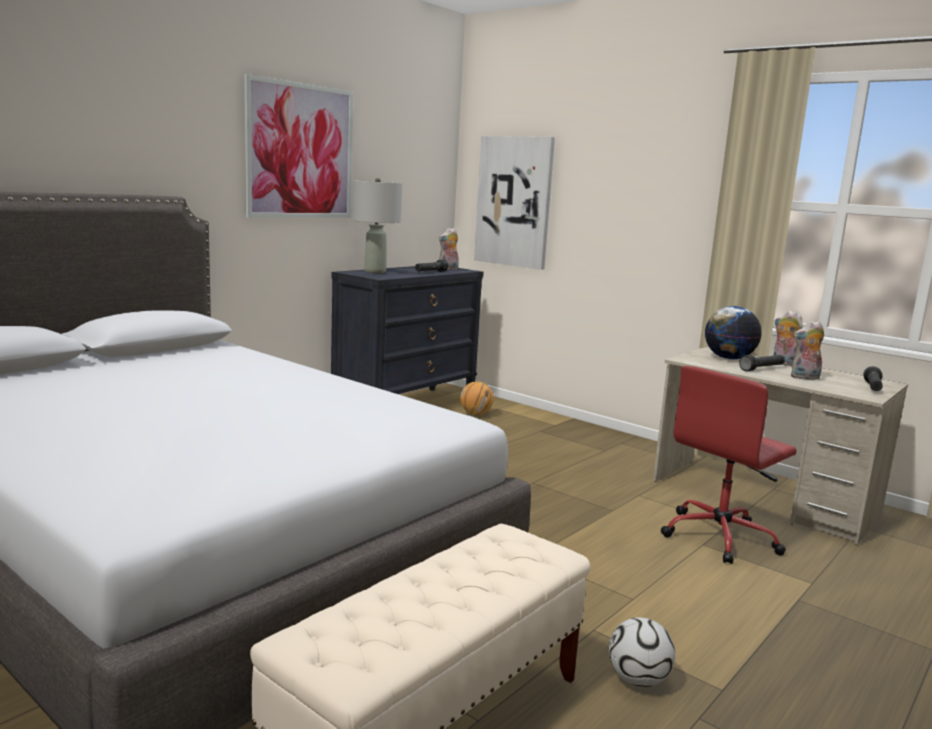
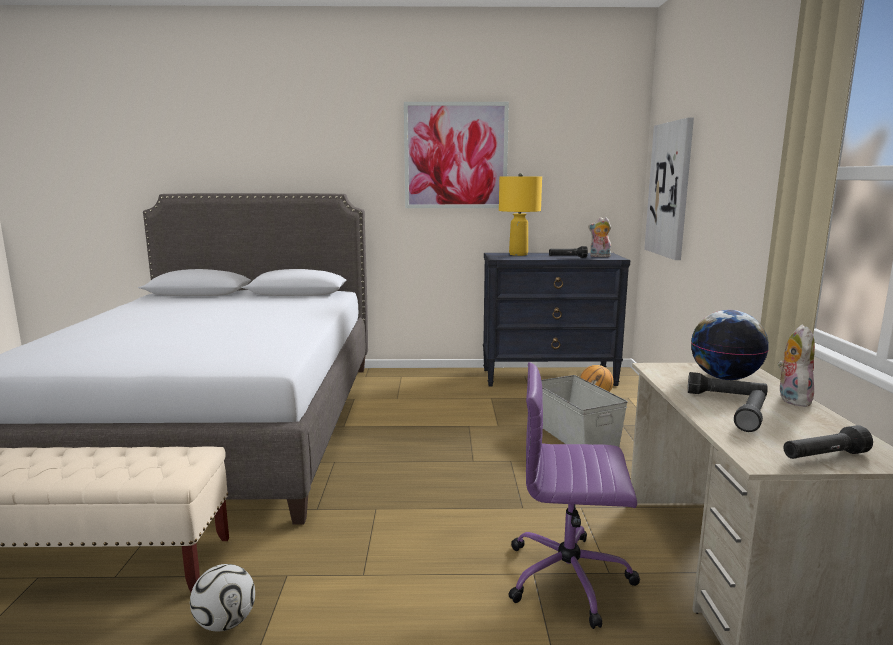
camera: 50 degrees right, 0 degrees up
(375, 272) = (518, 254): grey table lamp -> yellow table lamp
(530, 448) = (575, 435): none -> grey storage box
(720, 537) = (570, 578): red office chair -> purple office chair
(805, 378) = (751, 418): plush toy -> black flashlight

